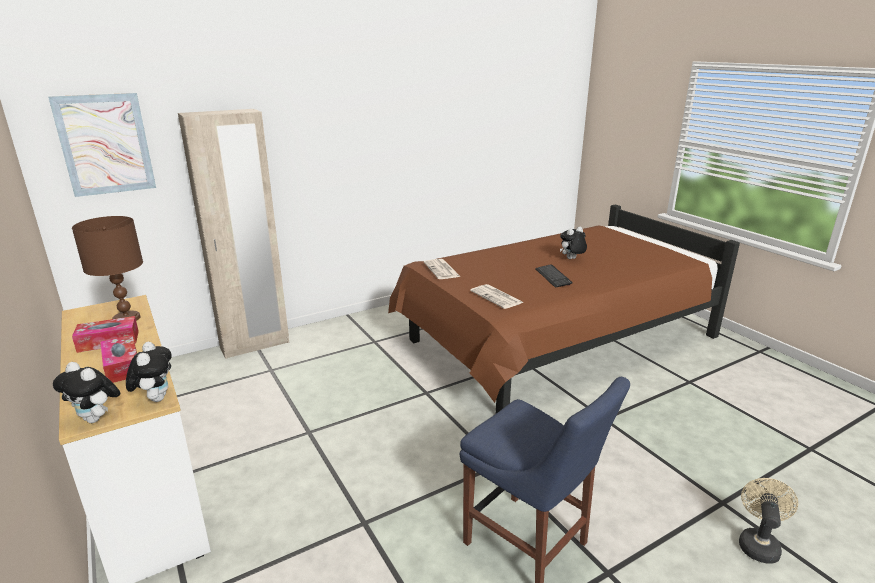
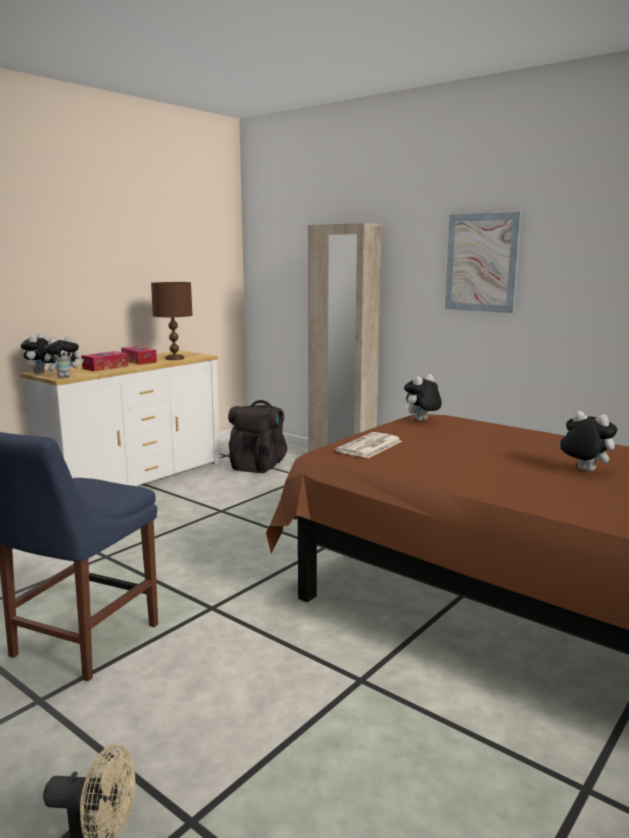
camera: 70 degrees right, 10 degrees down
(105, 144) = (283, 249): picture -> picture (481, 263)
(205, 389) = (258, 465): none -> black backpack
(442, 270) = (421, 420): newspaper -> plush toy
(553, 277) = (482, 465): keyboard -> none

